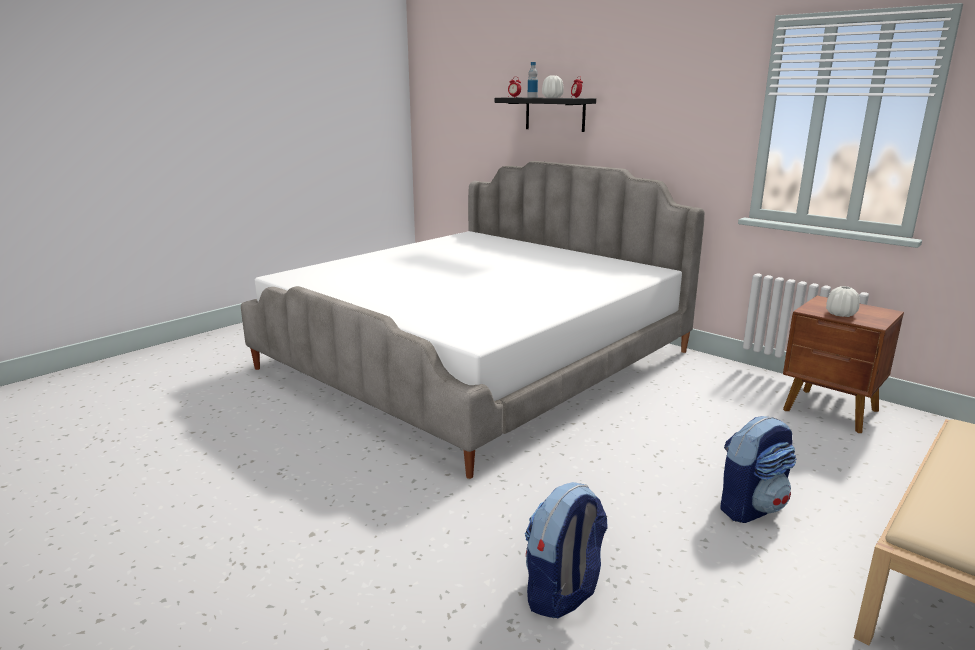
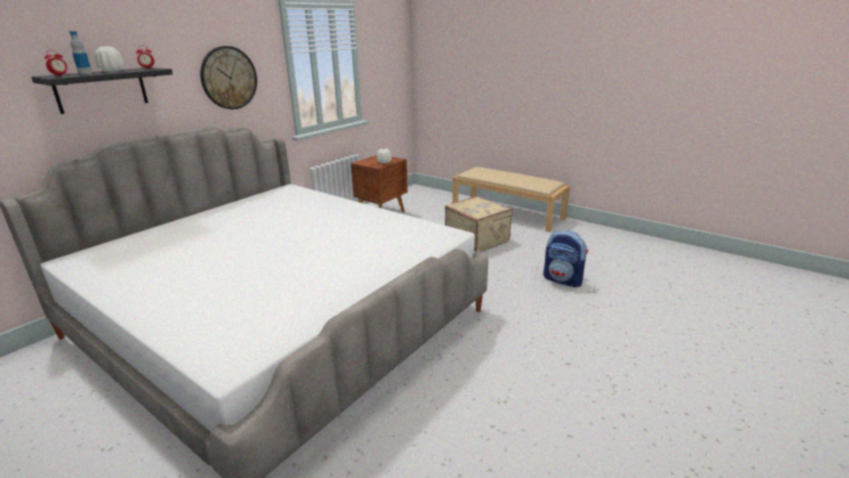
camera: 95 degrees left, 5 degrees up
(670, 119) = (229, 78): none -> wall clock
(751, 507) = (477, 239): backpack -> beige suitcase

